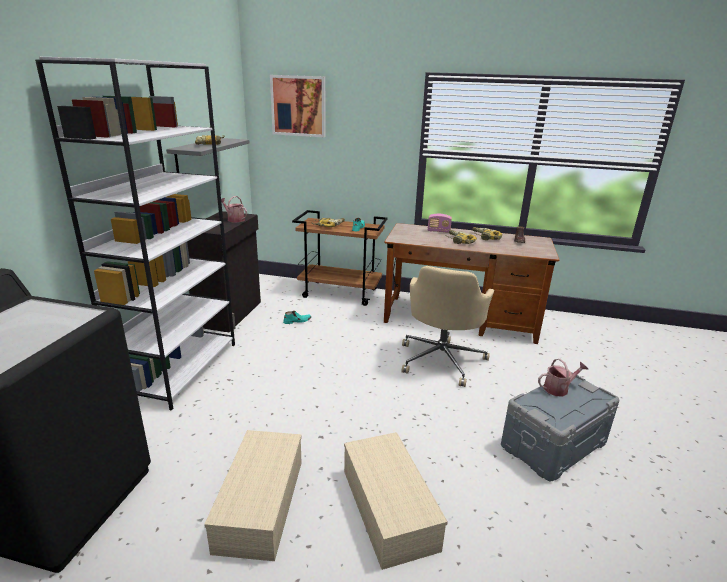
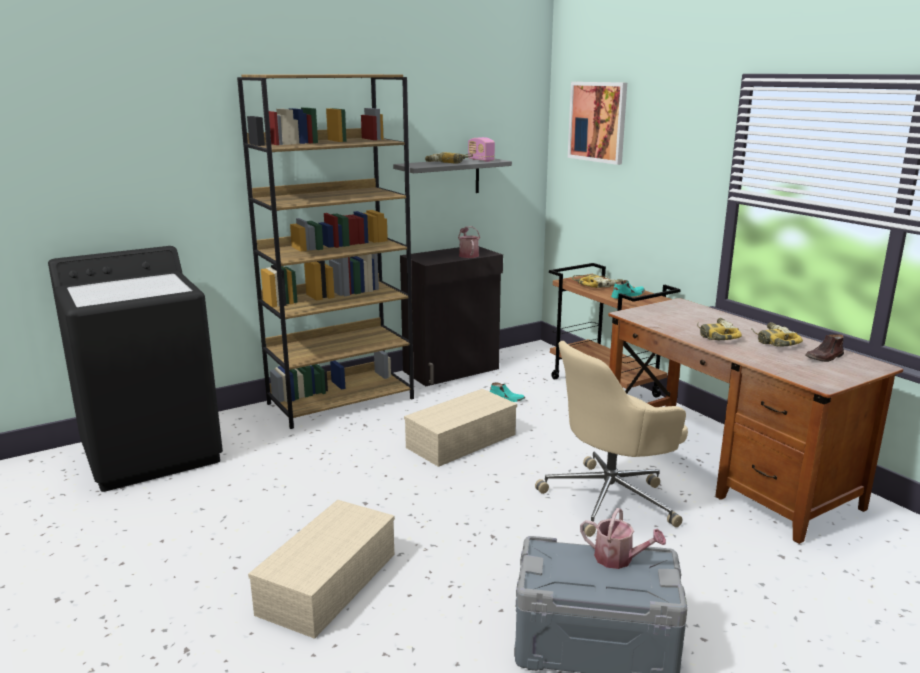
camera: 45 degrees right, 5 degrees down
(180, 368) = (341, 401): white bookcase -> brown bookcase
(259, 502) = (250, 521): beige storage box -> beige storage box (462, 440)
(438, 231) = (716, 318): radio -> radio (481, 160)

